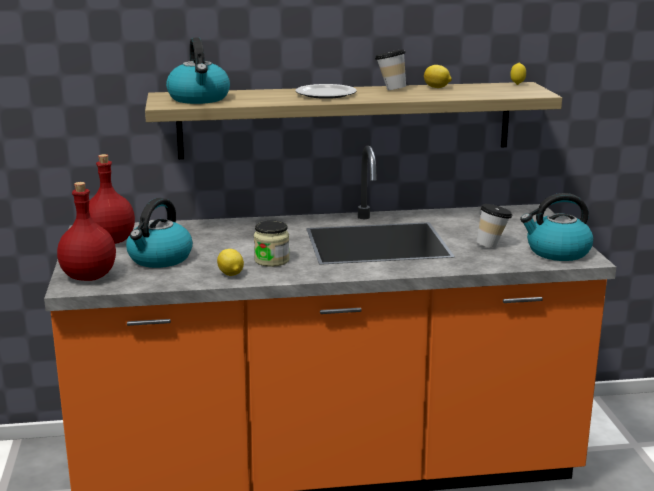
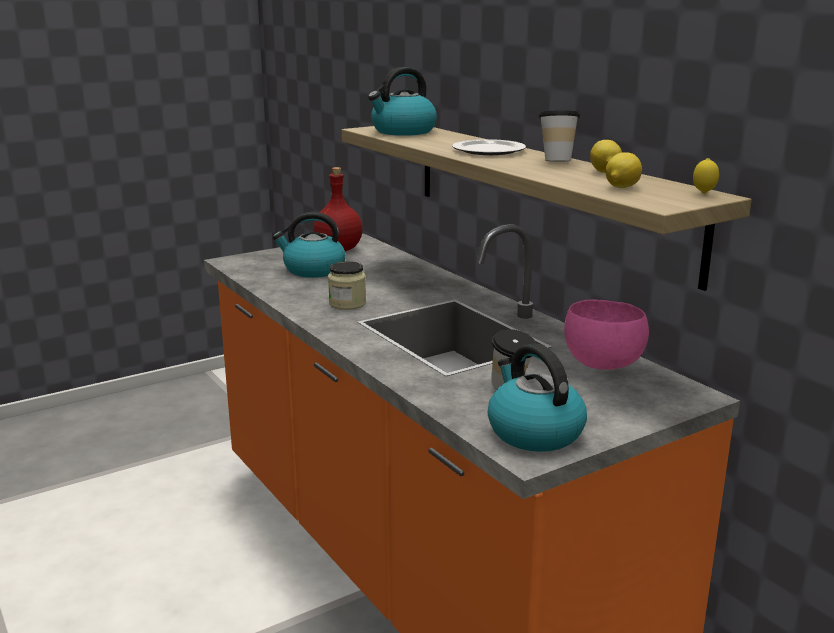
camera: 65 degrees right, 0 degrees up
(88, 276) = (255, 260): red bottle -> none
(231, 274) = (298, 297): lemon -> lemon (621, 187)
(470, 217) = (601, 364): none -> pink bowl

